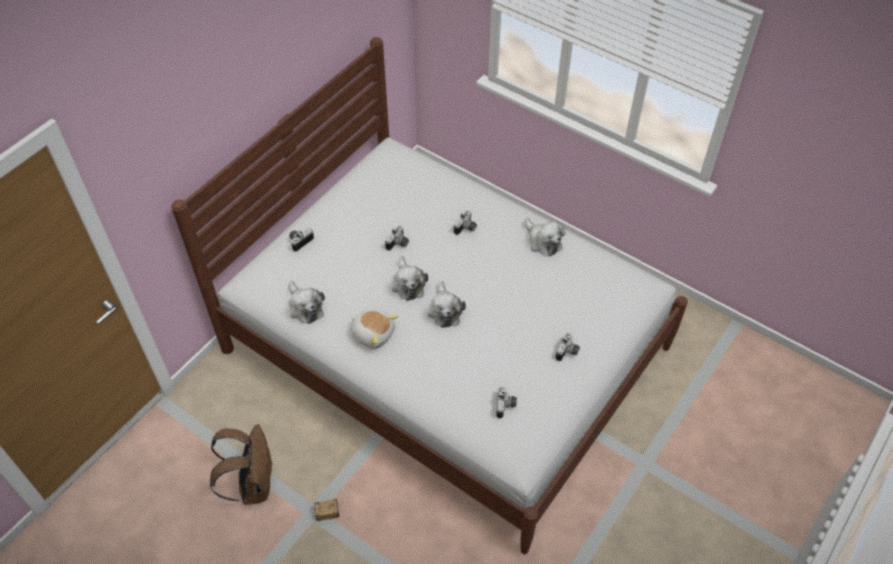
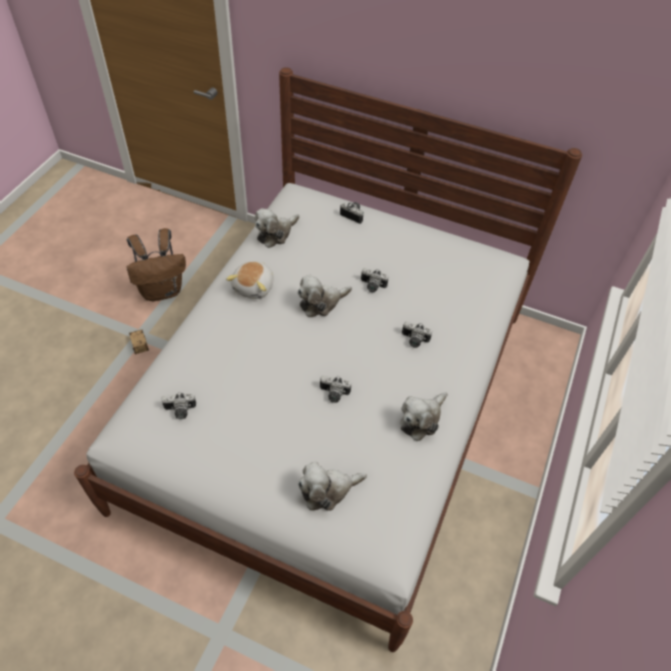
camera: 75 degrees right, 0 degrees up
(445, 310) = (294, 338): plush toy -> plush toy (328, 490)
(568, 352) = (261, 464): camera -> camera (333, 394)

